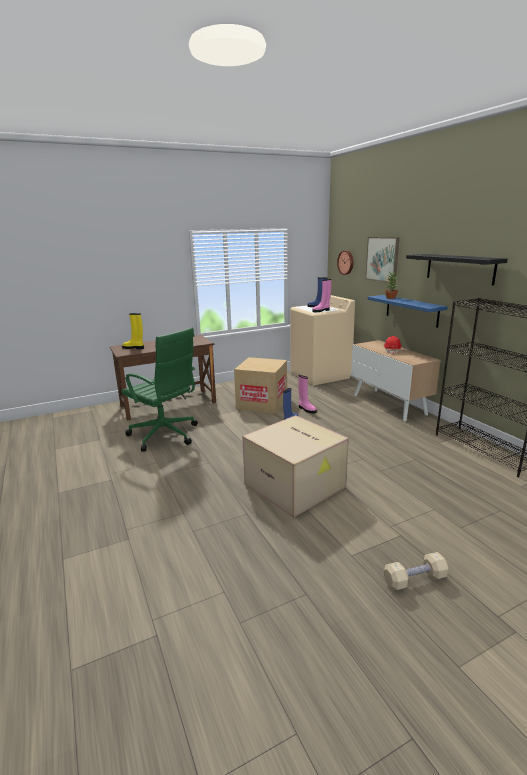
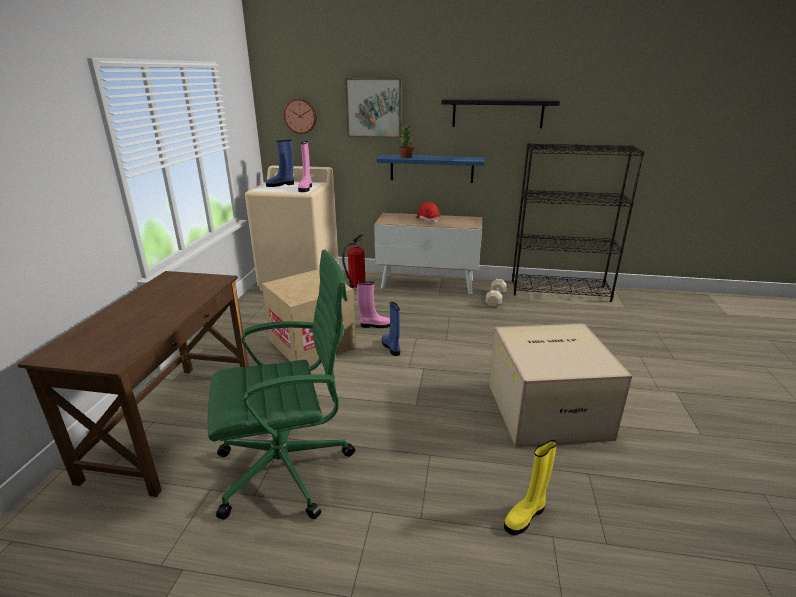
camera: 55 degrees left, 5 degrees up
(134, 348) = (103, 341): yellow boot -> yellow boot (525, 516)
(343, 388) = (356, 285): none -> fire extinguisher
(414, 579) = (746, 417): beige dumbbell -> beige dumbbell (495, 299)

